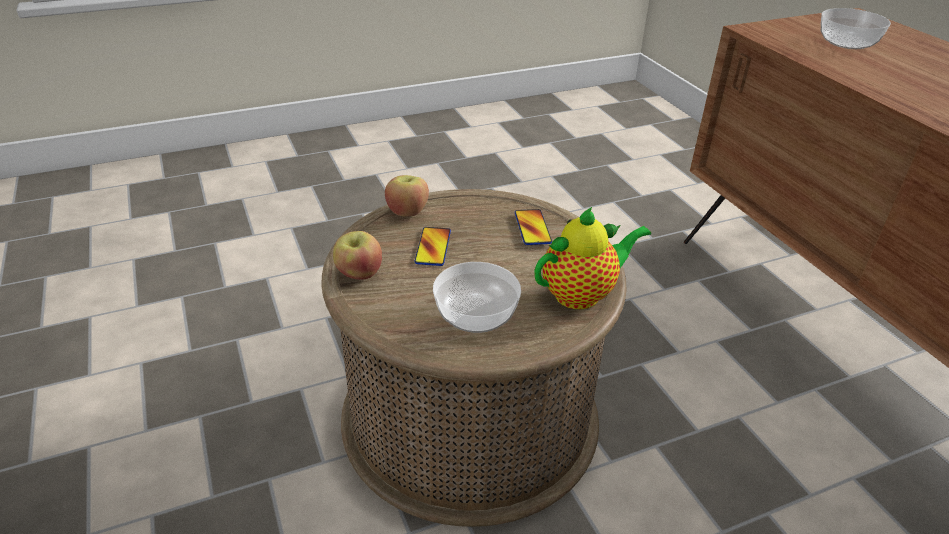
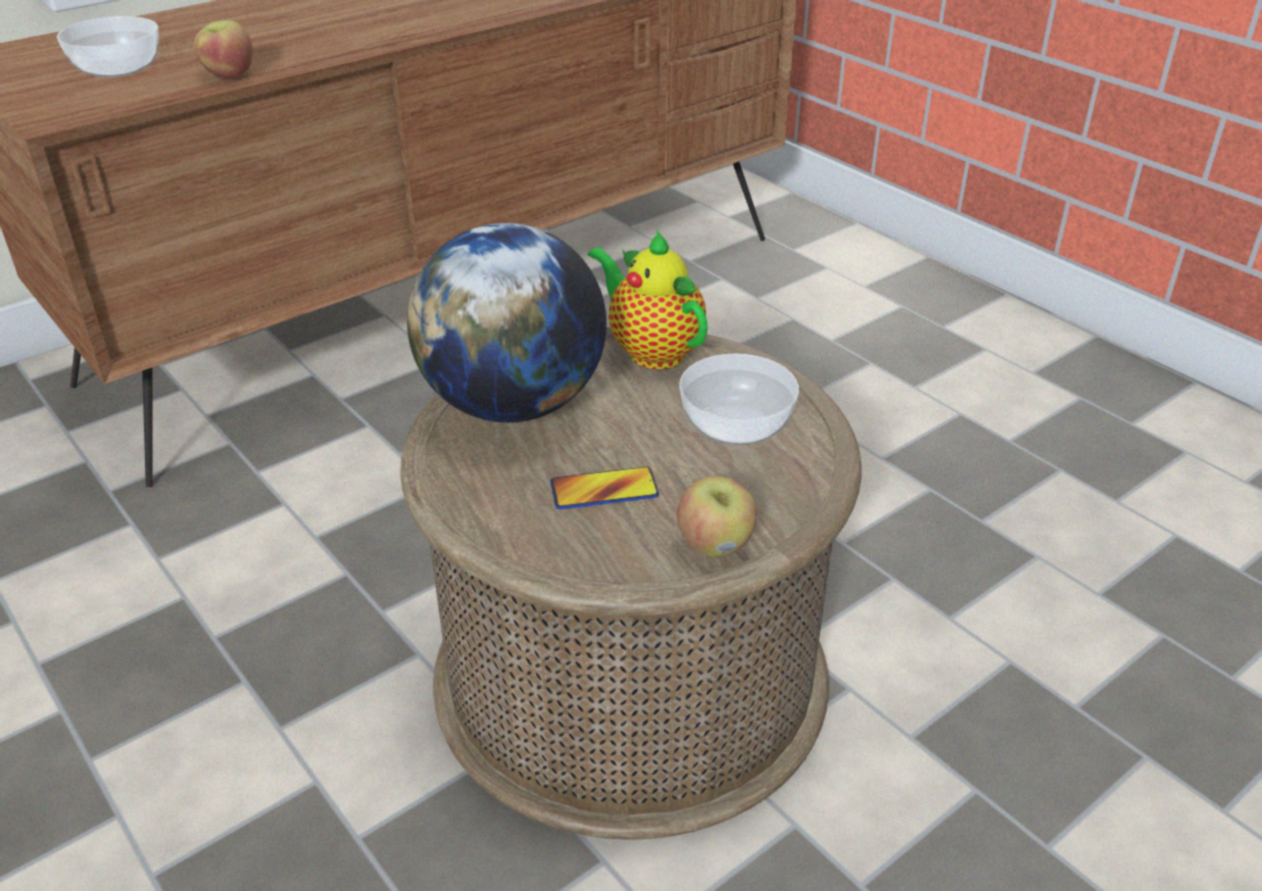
camera: 105 degrees left, 0 degrees up
(407, 211) = (512, 538): apple -> apple (229, 75)
(532, 228) = (514, 404): phone -> globe

